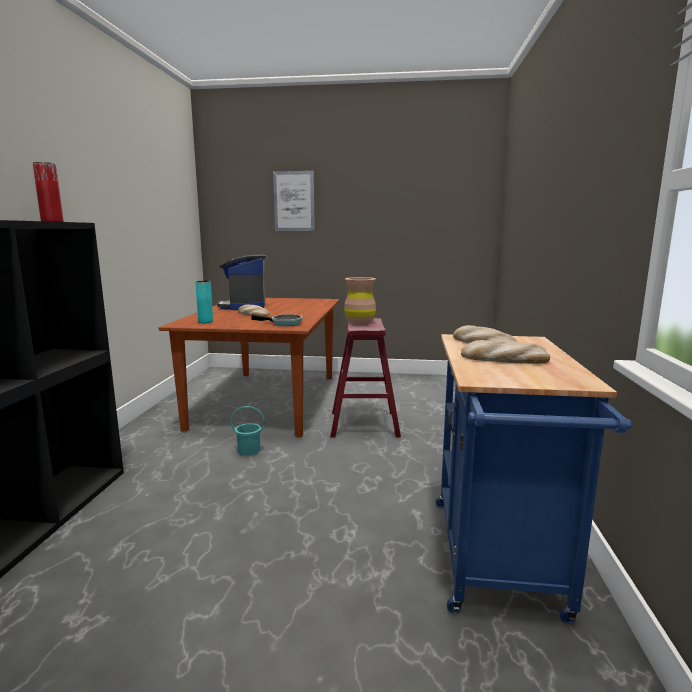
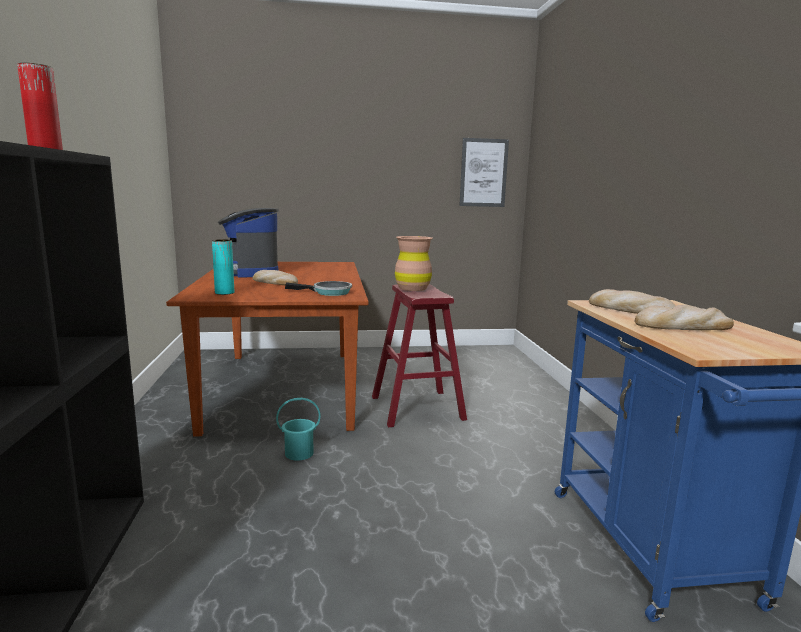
camera: 15 degrees left, 0 degrees up
(294, 201) = (295, 144): picture -> picture (483, 173)

